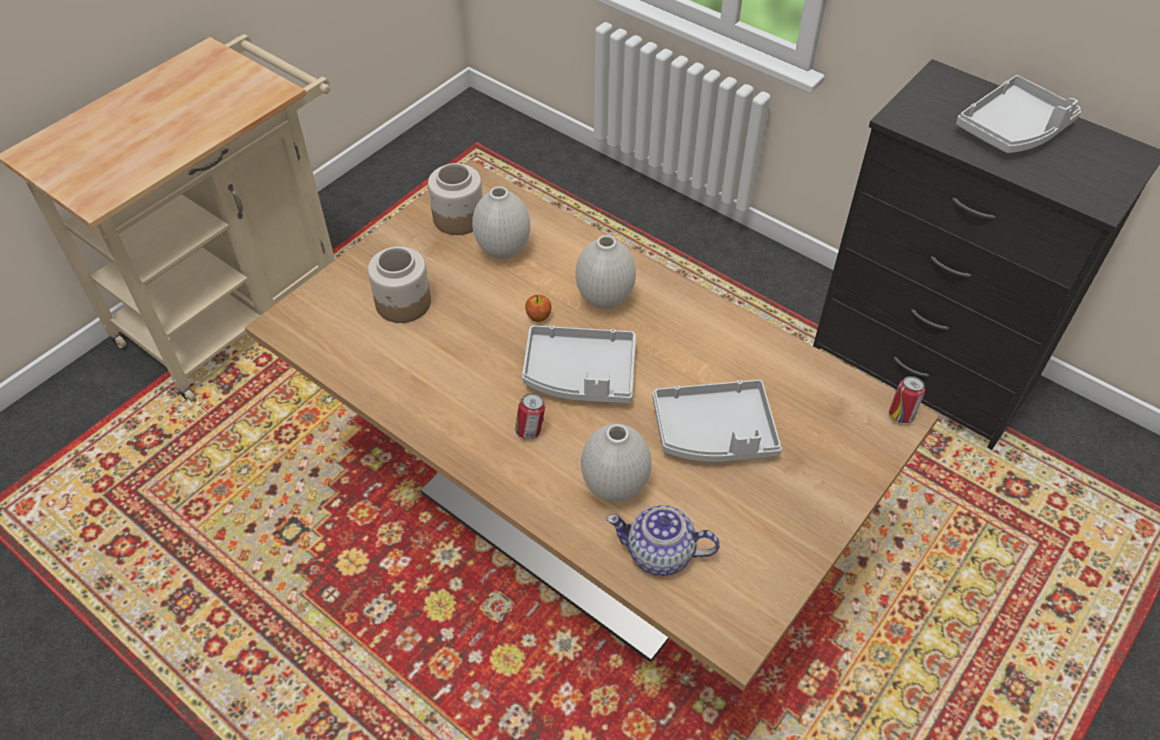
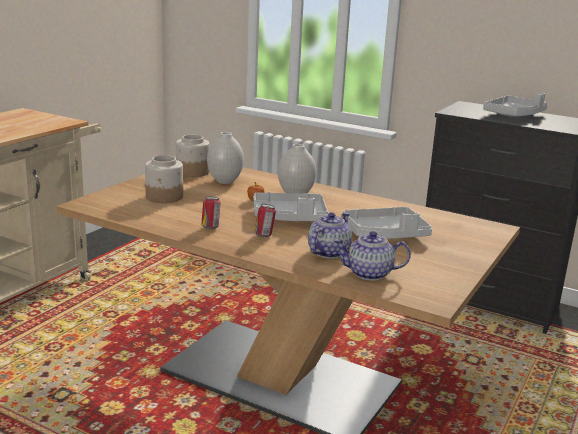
camera: 10 degrees left, 30 degrees down
(613, 487) = (328, 252): white vase -> teapot
(901, 414) = (497, 227): can -> can (210, 227)

